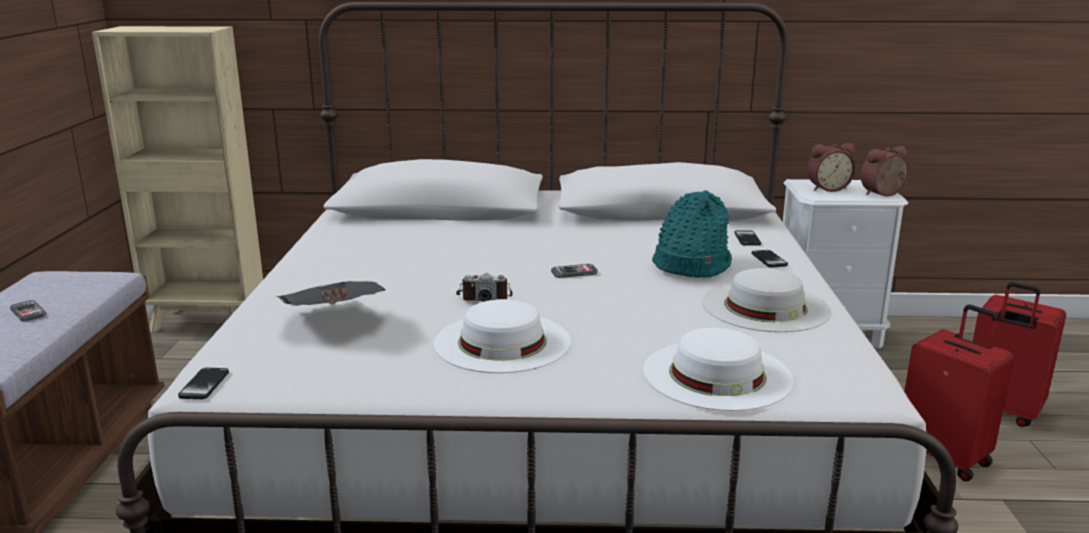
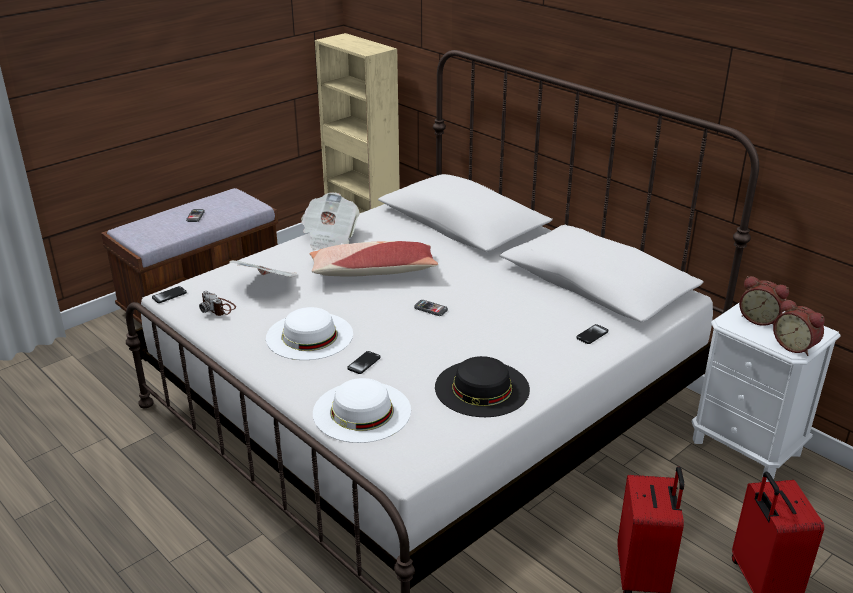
camera: 45 degrees right, 10 degrees up
(317, 258) = (329, 236): none -> newspaper
(442, 268) = (372, 272): none -> pillow
(484, 297) = (354, 303): camera -> camera (218, 308)
(690, 264) = (508, 336): turquoise hat -> none
(765, 306) = (482, 388): white hat -> black hat
(769, 260) = (566, 358): phone -> phone (364, 363)
(883, 194) = (795, 346): alarm clock -> alarm clock turned 150 degrees counterclockwise

